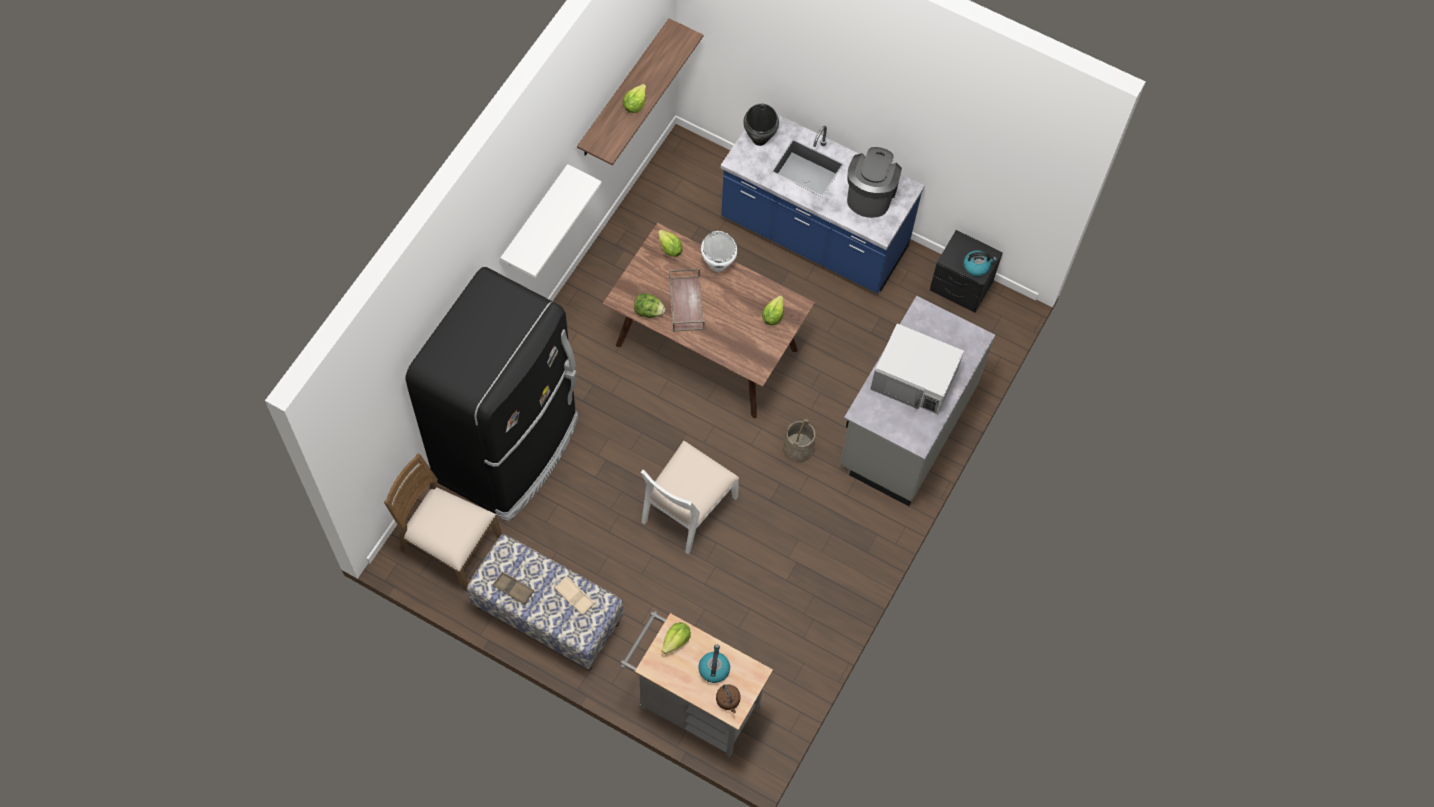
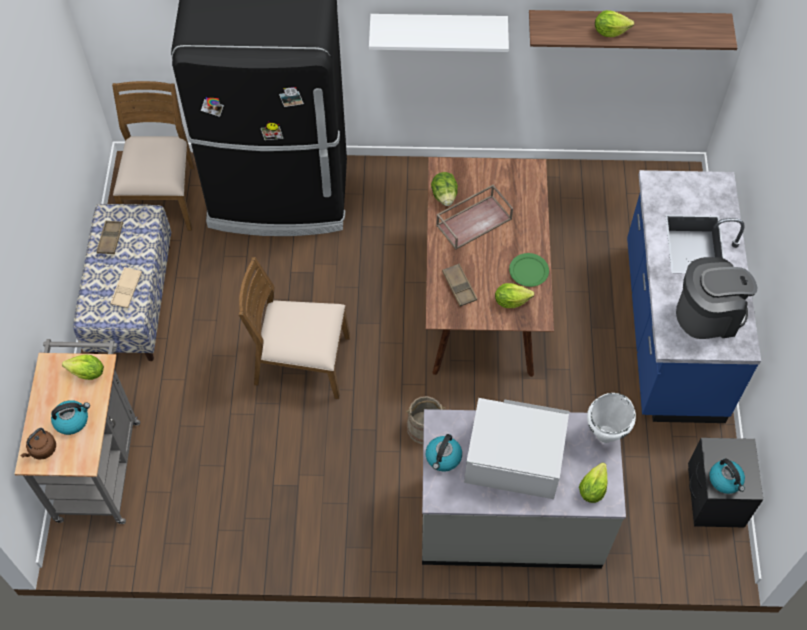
camera: 65 degrees right, 5 degrees down
(670, 249) = (524, 182): lettuce -> lettuce (592, 489)
(687, 509) = (301, 362): white chair -> brown chair
(718, 265) = (535, 229): white cooking pot -> white cooking pot (605, 434)
(739, 344) = (459, 287): none -> brown tray
(753, 290) = (529, 271): none -> green plate
(760, 139) = (694, 189): black cooking pot -> none
(890, 424) = (443, 458): none -> kettle
(915, 379) = (513, 458): white microwave -> white microwave turned 105 degrees clockwise

